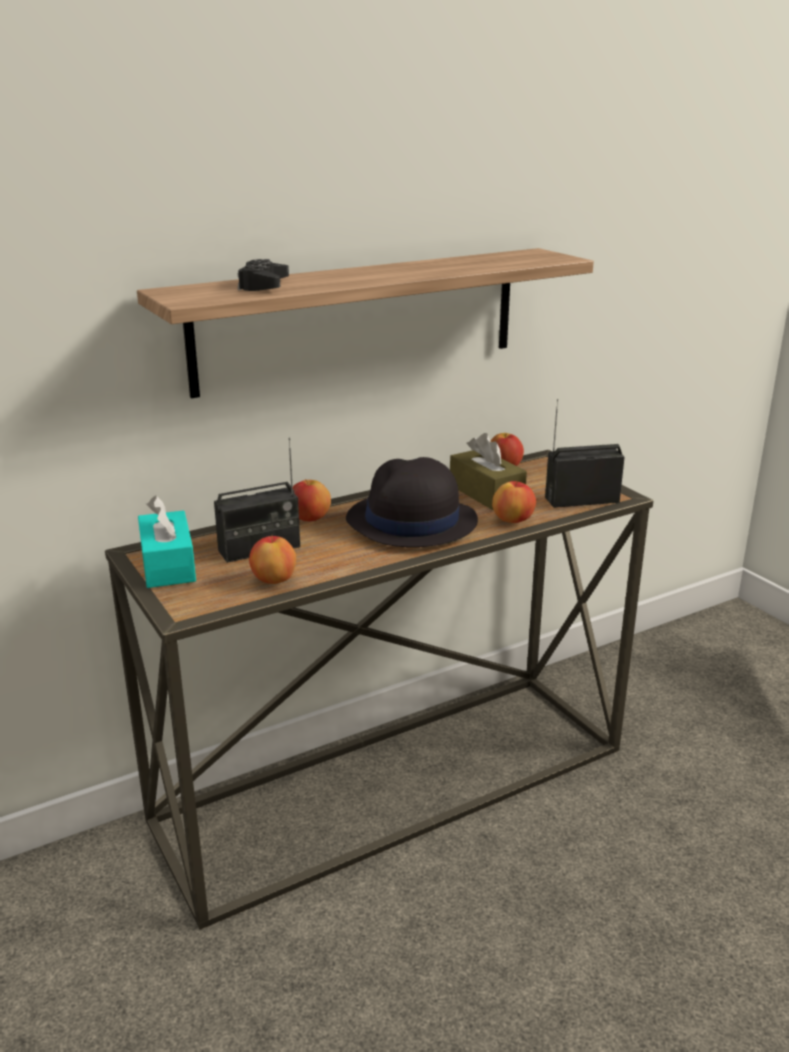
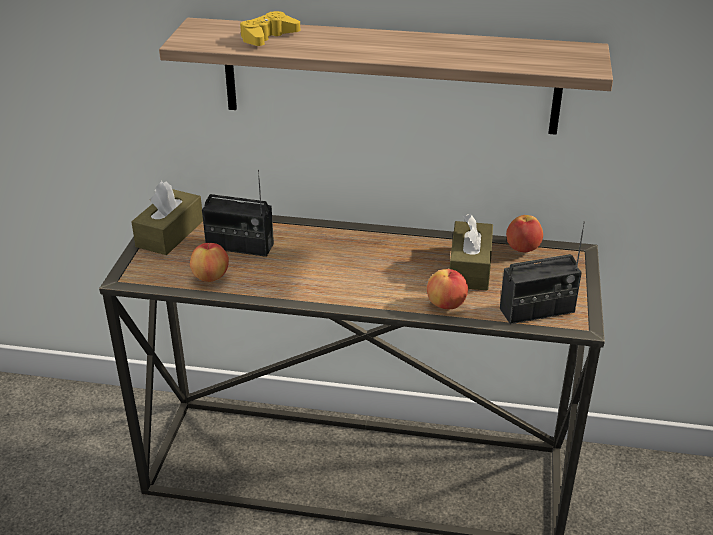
camera: 40 degrees right, 10 degrees up
(168, 565) = (170, 234): turquoise tissue box -> brown tissue box
(263, 285) = (268, 37): black game controller -> yellow game controller
(309, 519) = (305, 234): apple -> none
(411, 522) = (368, 269): black hat -> none
(581, 499) = (537, 311): radio -> radio turned 135 degrees clockwise

